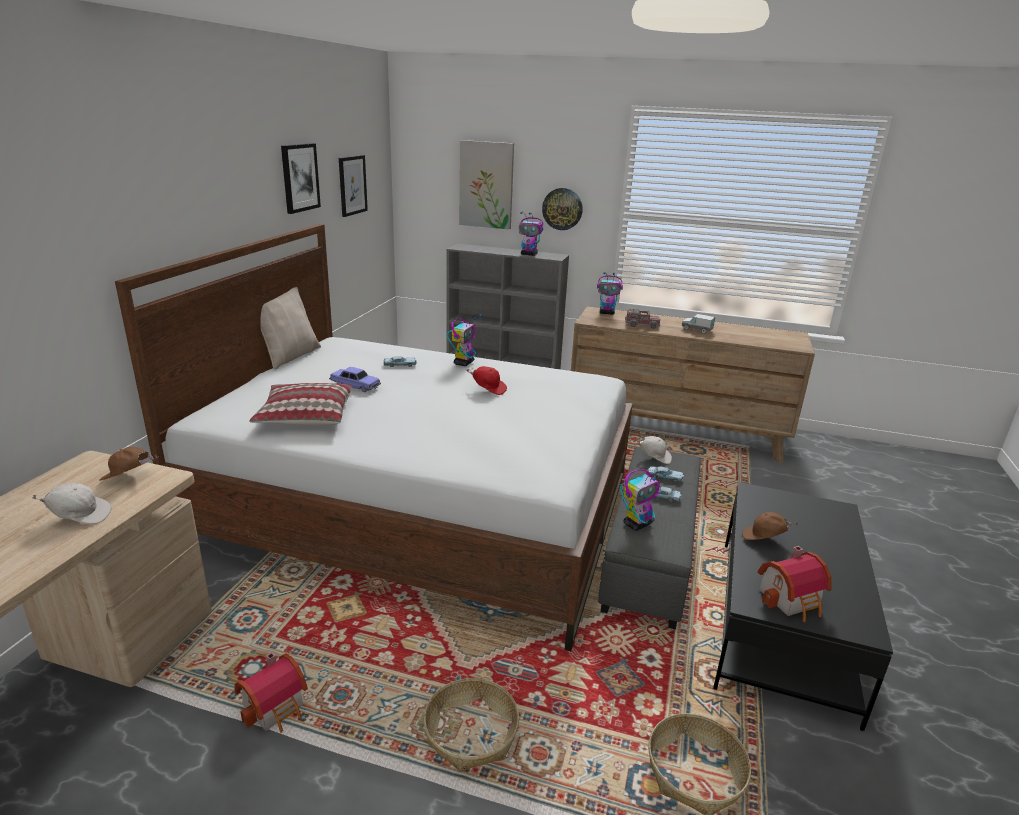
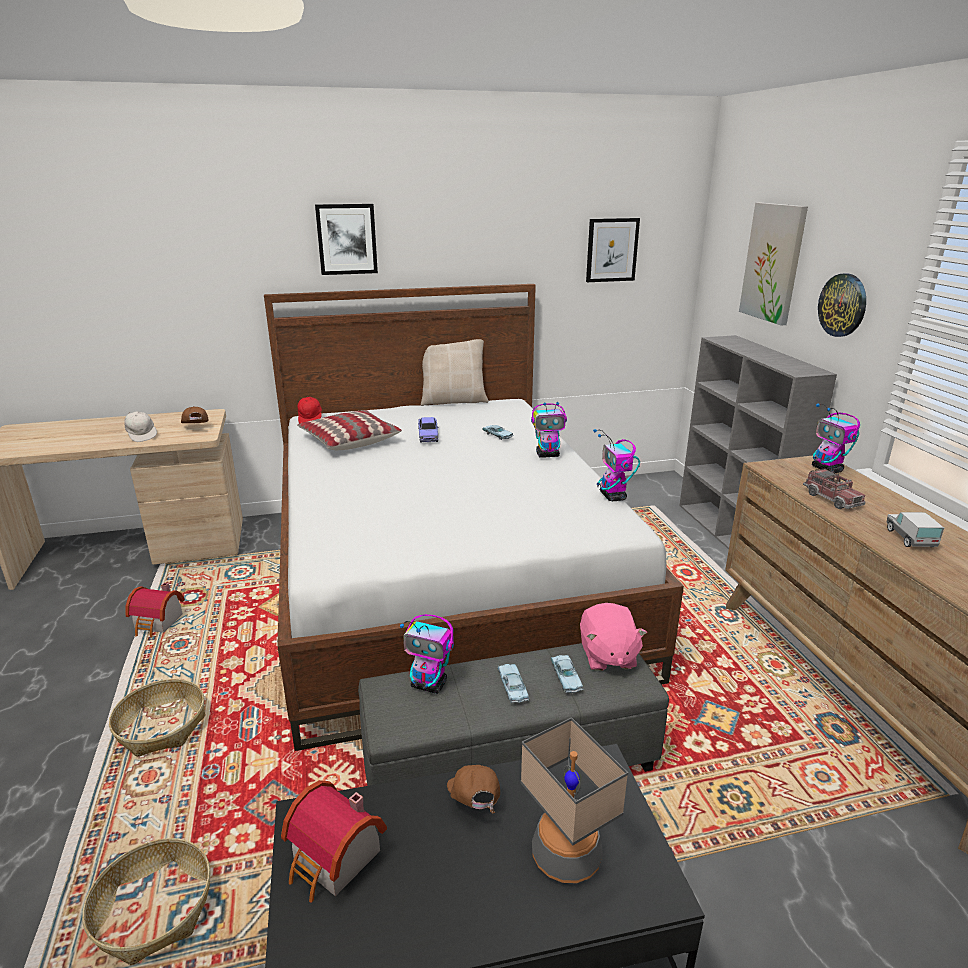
camera: 60 degrees right, 0 degrees up
(299, 177) = (516, 235): picture -> picture (346, 239)
(488, 389) = (501, 482): red cap -> red cap (310, 419)
(529, 254) = (777, 362): toy robot -> toy robot (613, 496)
(654, 458) = (607, 656): white cap -> pink plush toy
(812, 524) = (566, 855): none -> table lamp

